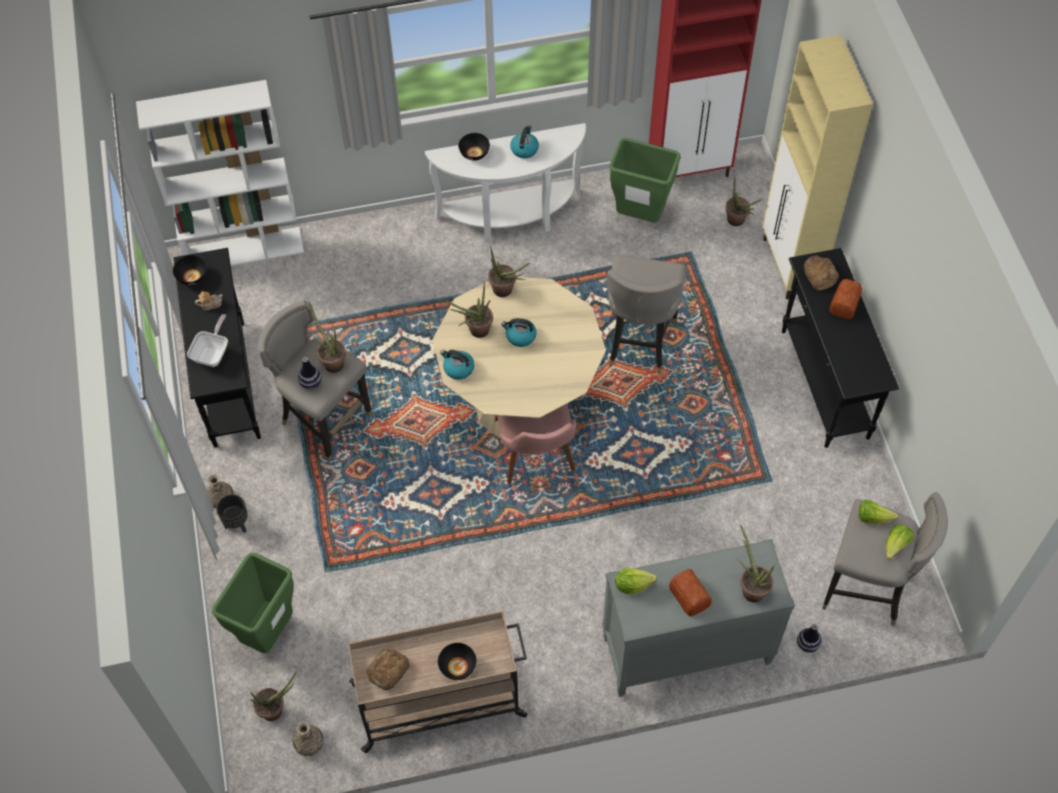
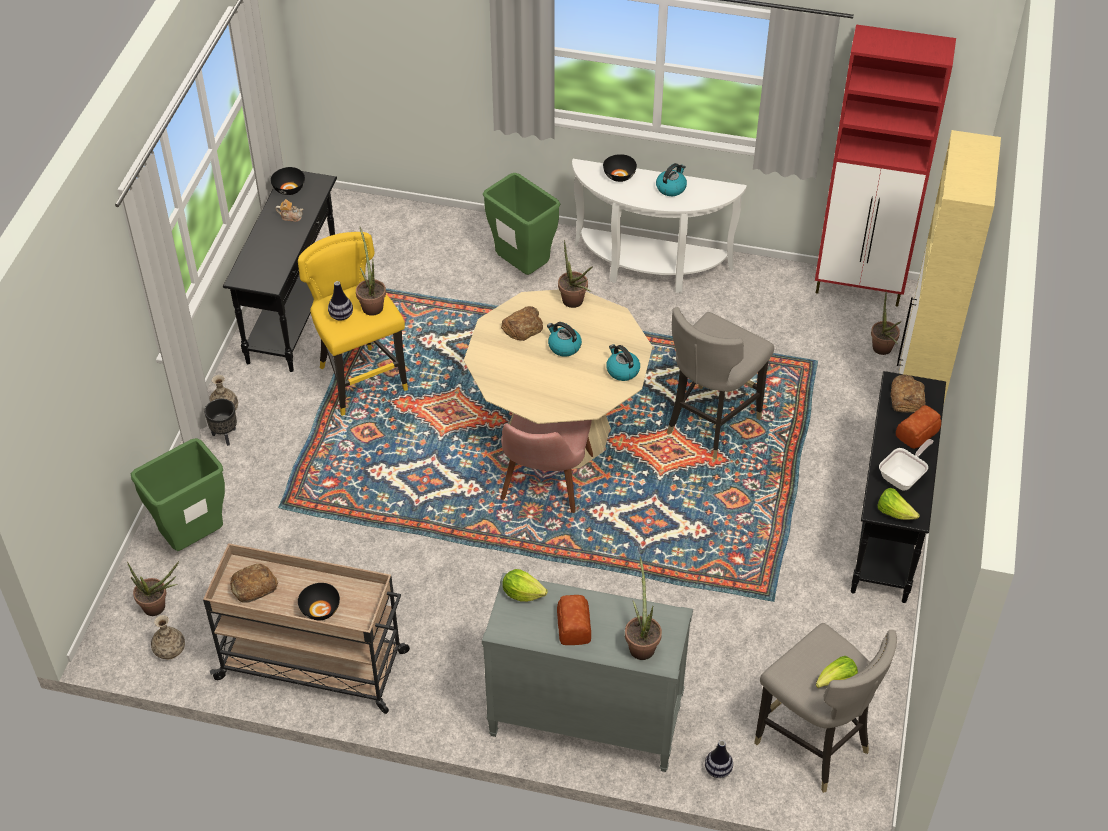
camera: 25 degrees right, 10 degrees down
(213, 353) = (266, 257): frying pan -> frying pan (904, 476)
(245, 250) = (379, 210): white bookcase -> none
(325, 421) = (360, 380): grey stool -> yellow stool
(458, 368) = (485, 352): kettle -> kettle (622, 370)
(475, 331) = (523, 327): potted plant -> bread
(639, 216) = (781, 310): green trash can -> green trash can (522, 268)
(872, 517) = (827, 645): lettuce -> lettuce (894, 513)

